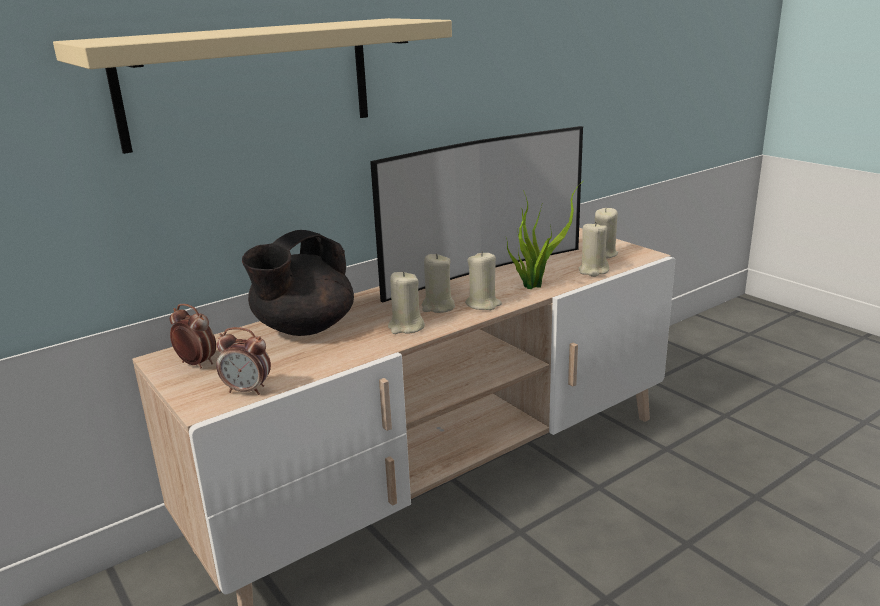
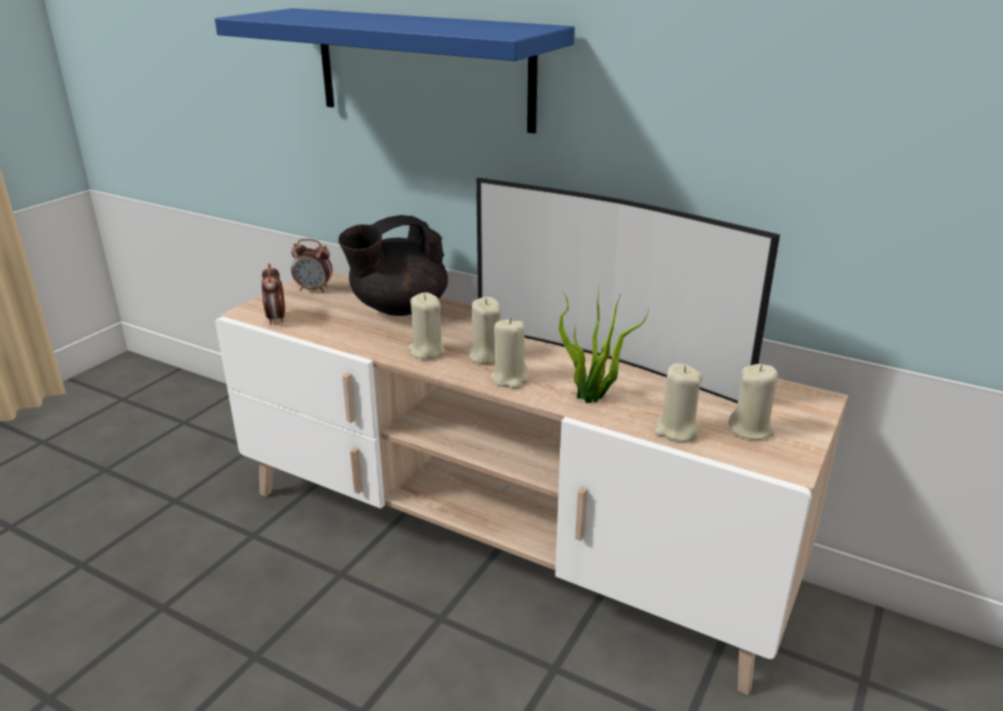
camera: 65 degrees right, 5 degrees up
(197, 364) = (314, 289): alarm clock -> alarm clock turned 90 degrees clockwise
(249, 82) = (423, 68): beige shelf -> blue shelf
(303, 328) = (398, 308): black teapot -> black teapot turned 45 degrees counterclockwise

